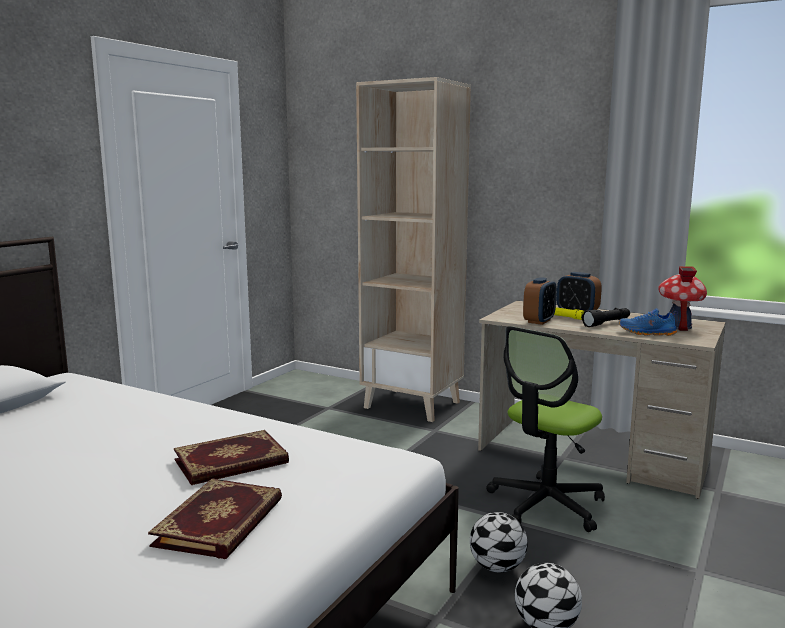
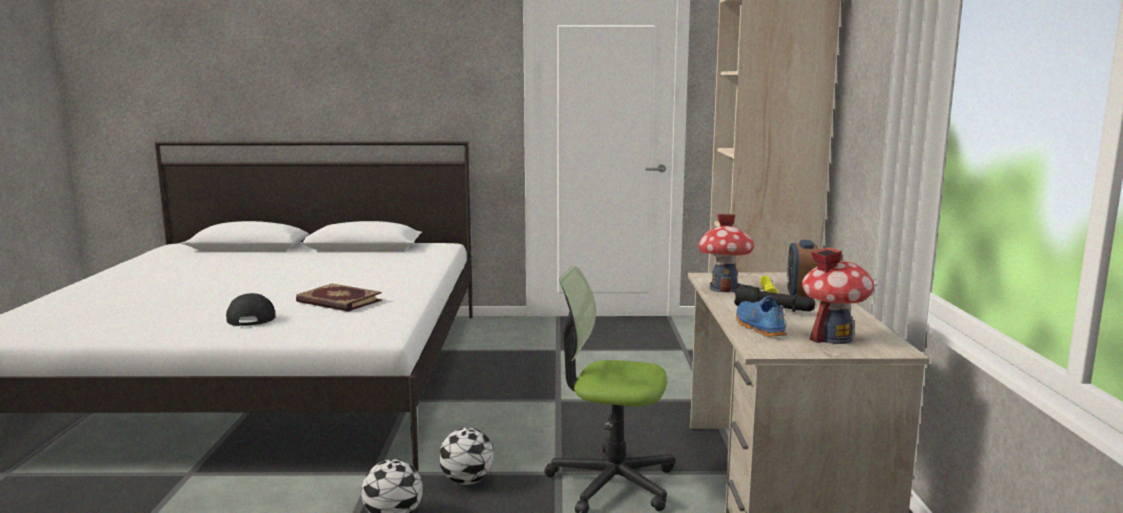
camera: 60 degrees right, 0 degrees up
(221, 522) = (252, 317): book -> black cap
(539, 321) = (724, 288): alarm clock -> toy house

